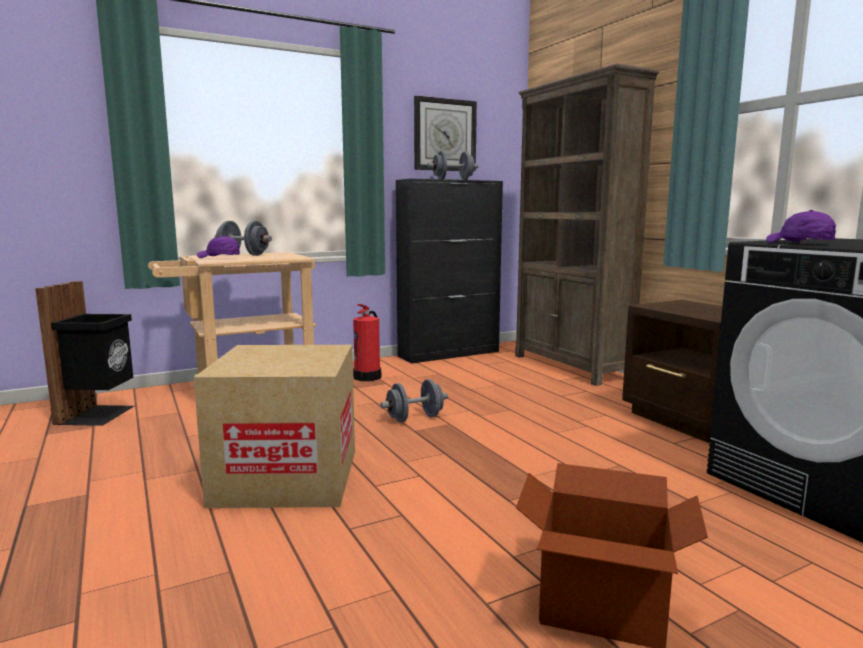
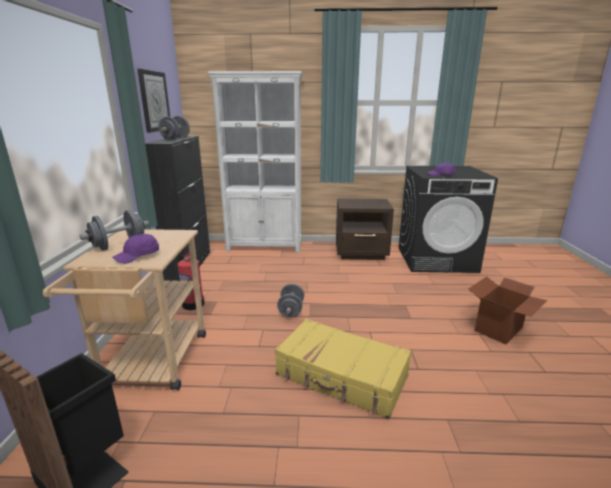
camera: 60 degrees left, 10 degrees up
(287, 477) = (341, 376): cardboard box -> yellow suitcase
(571, 367) = (265, 246): brown bookcase -> white bookcase

